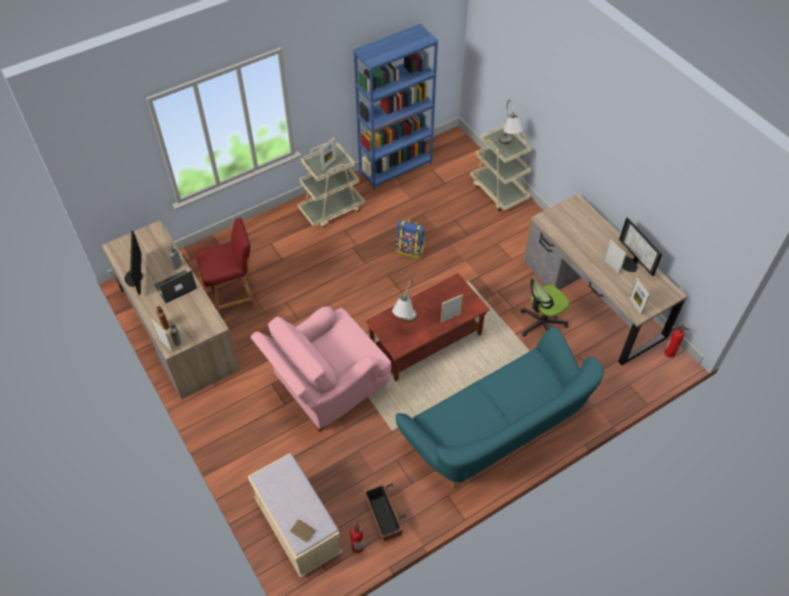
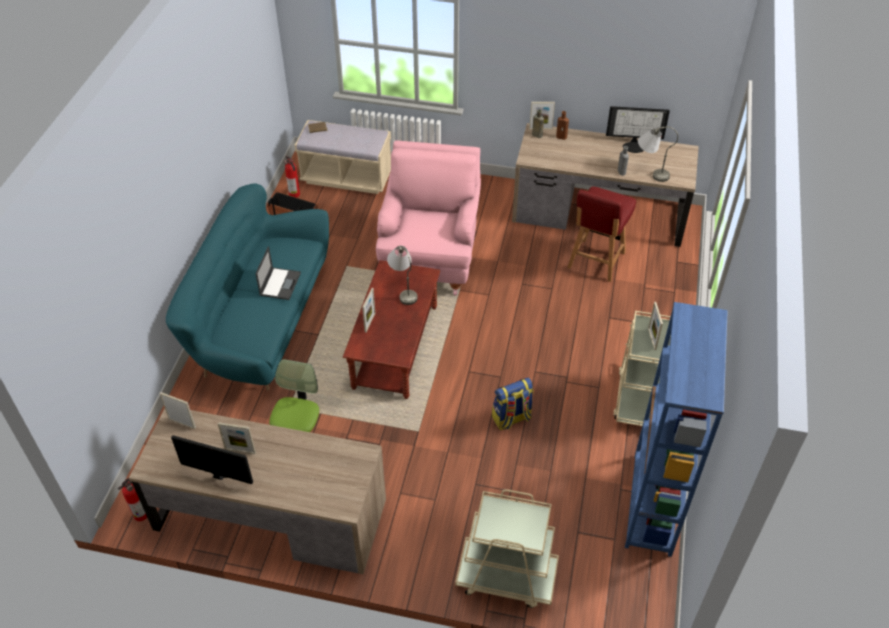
camera: 135 degrees right, 5 degrees down
(135, 278) = (634, 145): monitor -> monitor turned 150 degrees clockwise
(175, 287) = (597, 159): laptop -> laptop (280, 283)
(507, 146) = (506, 523): grey table lamp -> grey table lamp (650, 172)

